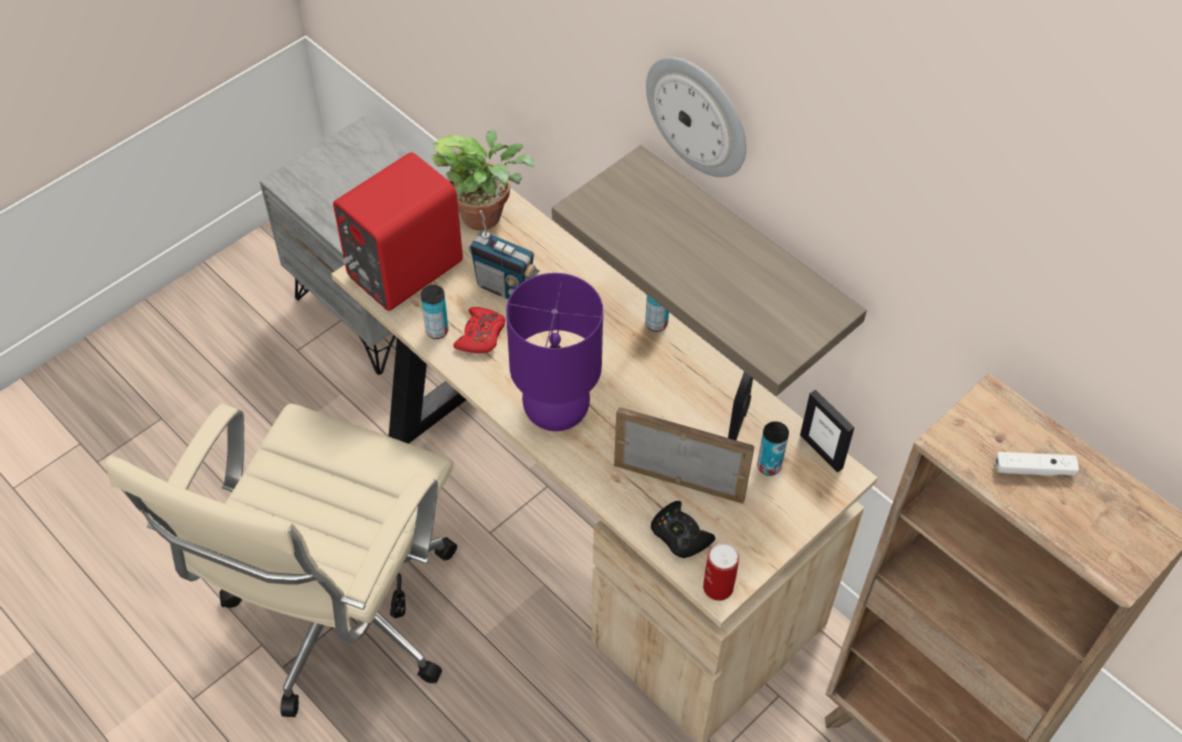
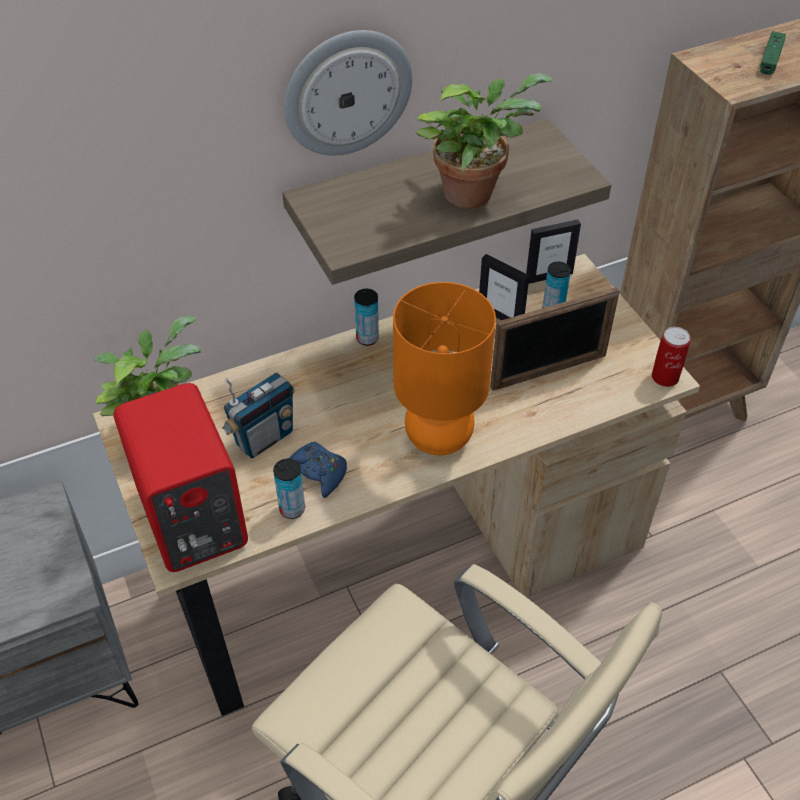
camera: 70 degrees left, 5 degrees down
(481, 335) = (317, 473): red game controller -> blue game controller
(557, 412) = (440, 437): purple table lamp -> orange table lamp
(679, 481) = (549, 371): picture frame -> picture frame turned 150 degrees counterclockwise
(680, 535) = (605, 387): black game controller -> none
(708, 276) = (473, 191): none -> potted plant
(1034, 469) = (770, 59): white game controller -> green game controller

